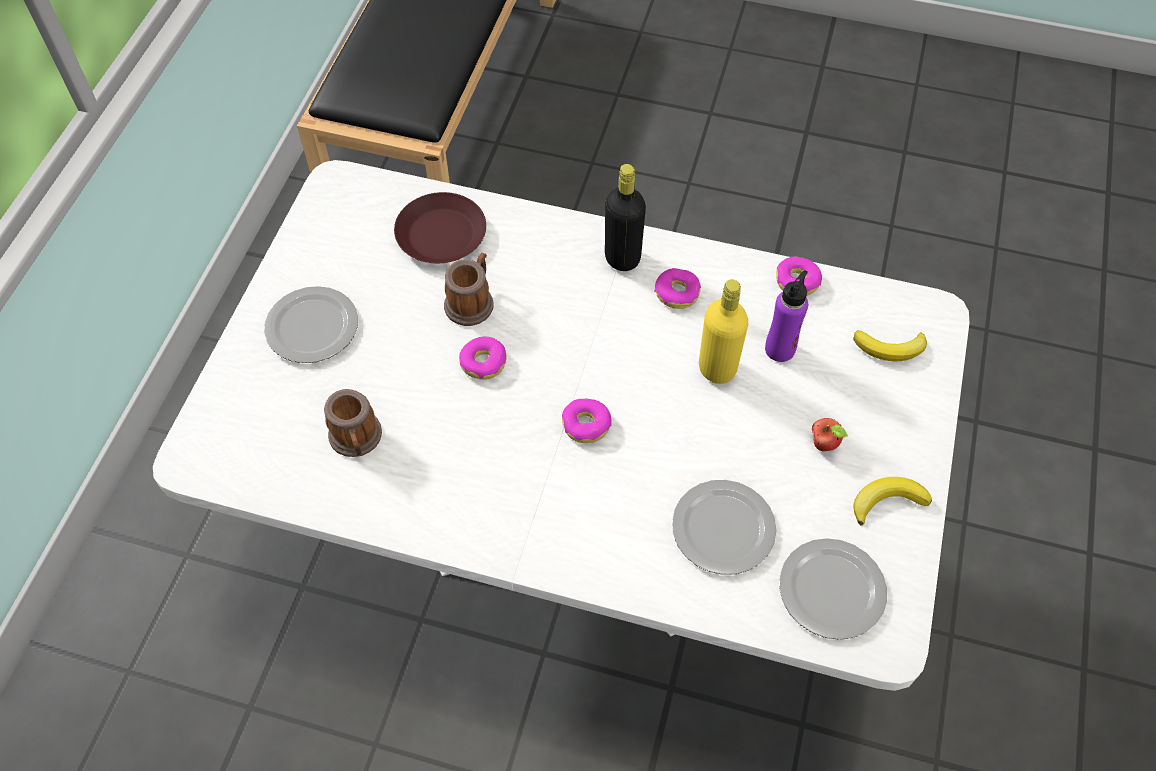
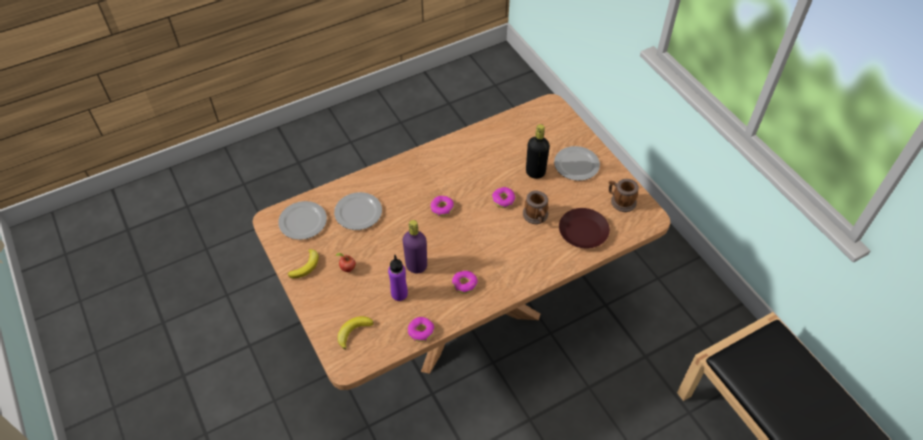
camera: 135 degrees right, 5 degrees down
(357, 440) = (510, 146): mug -> mug (620, 201)
(578, 534) = (461, 312): white dining table -> brown dining table
(622, 258) = (503, 281): black bottle -> black bottle (535, 172)
(717, 368) = (416, 266): yellow bottle -> purple bottle

